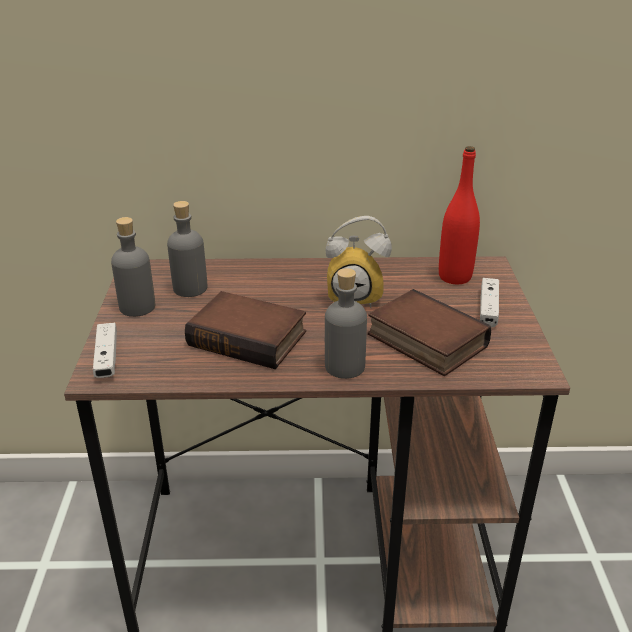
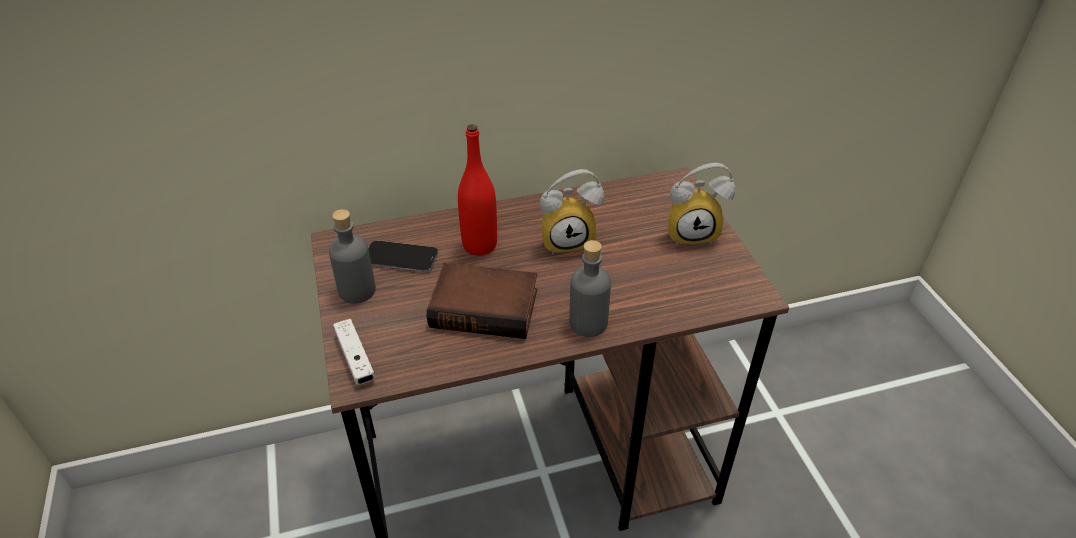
camera: 15 degrees left, 10 degrees up
(190, 288) = (401, 258): grey bottle -> phone
(423, 341) = (648, 280): book -> none
(455, 277) = (650, 200): red bottle -> red bottle (479, 245)
(488, 308) = (692, 232): white game controller -> alarm clock

